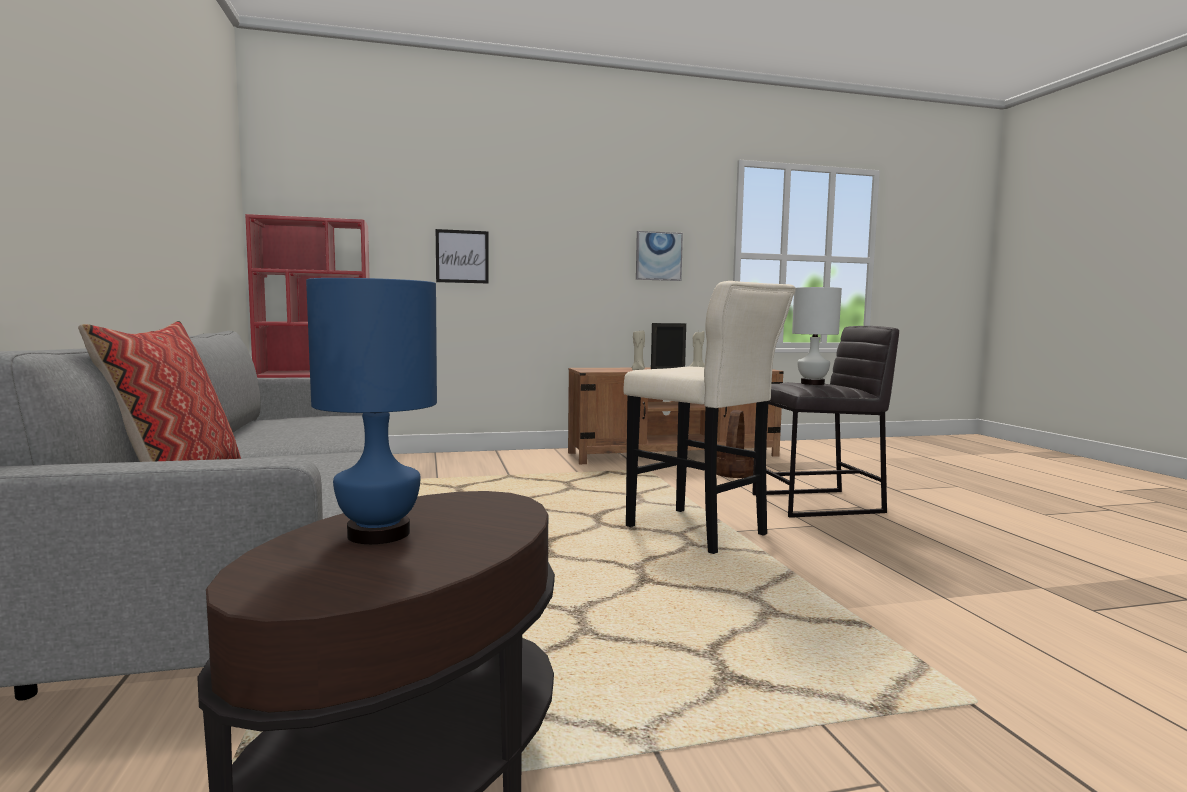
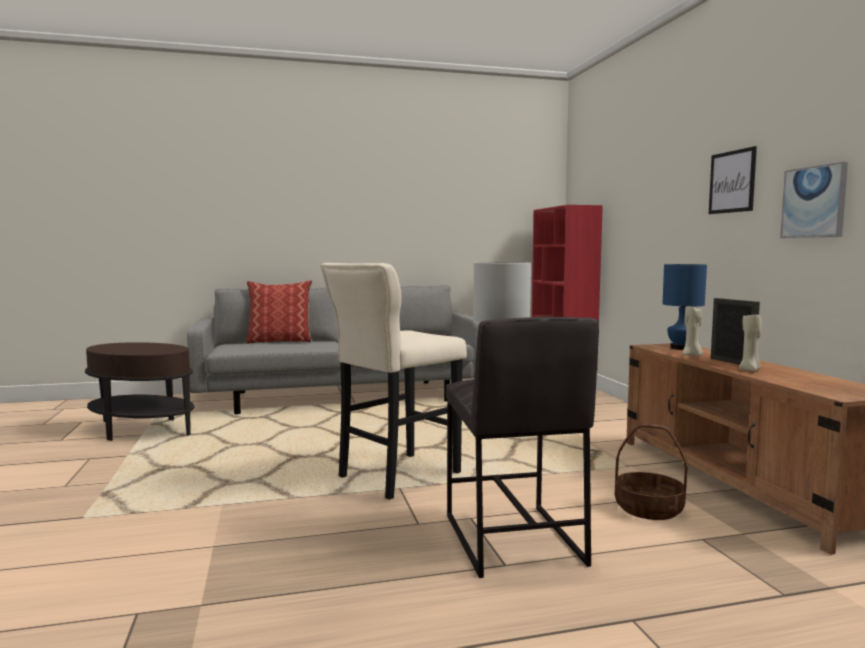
camera: 90 degrees right, 0 degrees up
(378, 533) = (143, 346): blue table lamp -> blue table lamp (681, 348)
(462, 256) = (648, 224): picture -> picture (732, 182)

